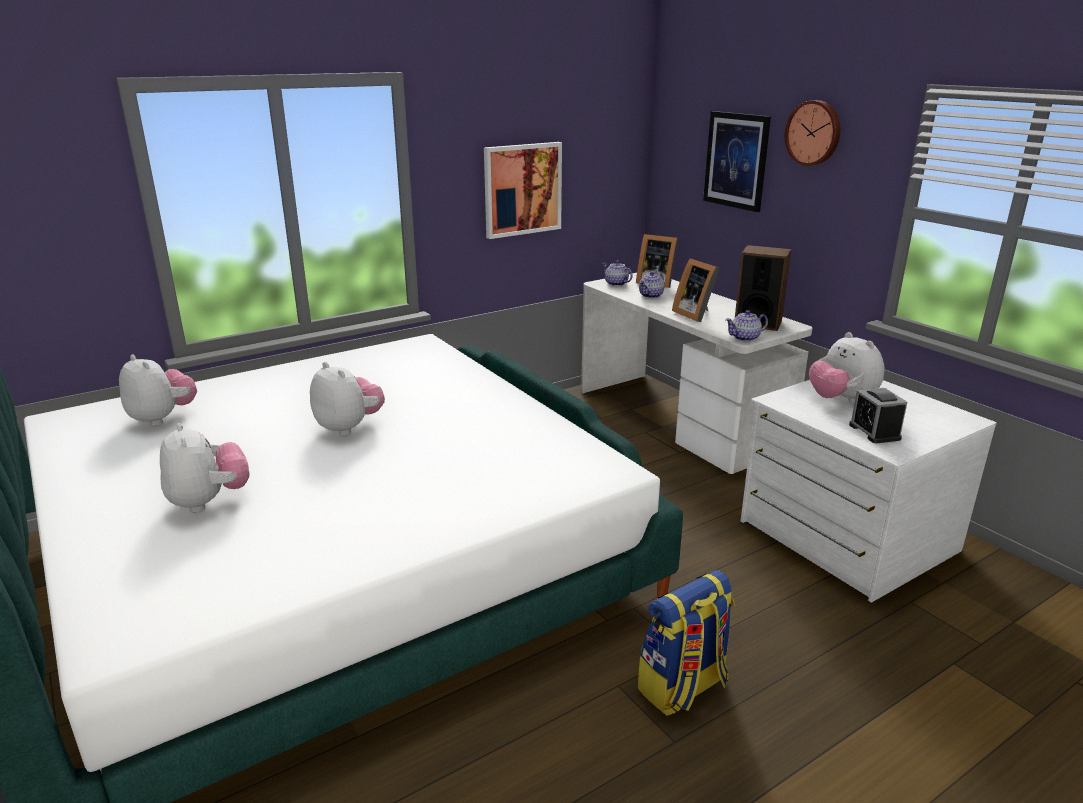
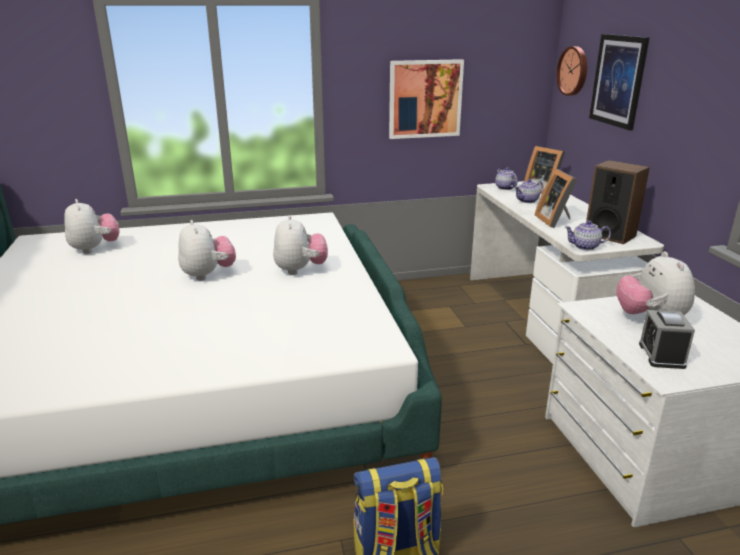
camera: 20 degrees right, 0 degrees up
(209, 501) = (66, 313): plush toy -> plush toy (300, 270)
(814, 133) = (684, 53): wall clock -> wall clock (573, 71)

